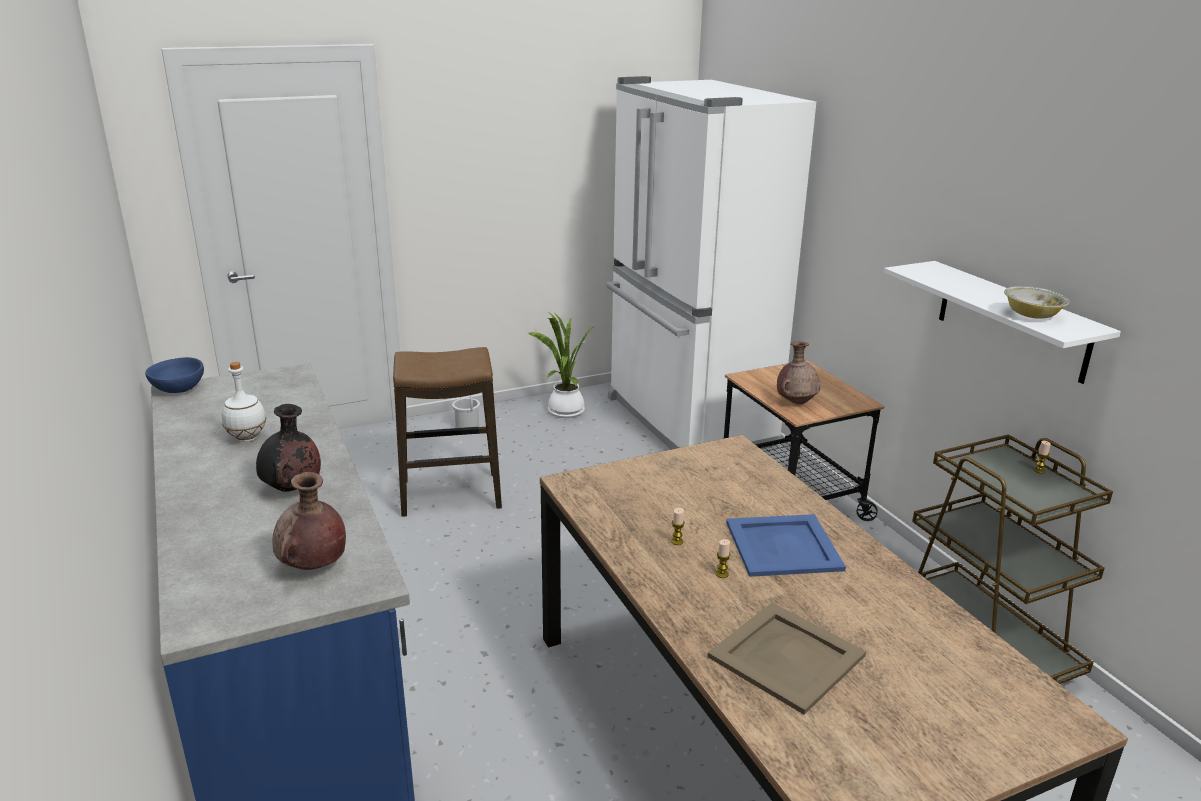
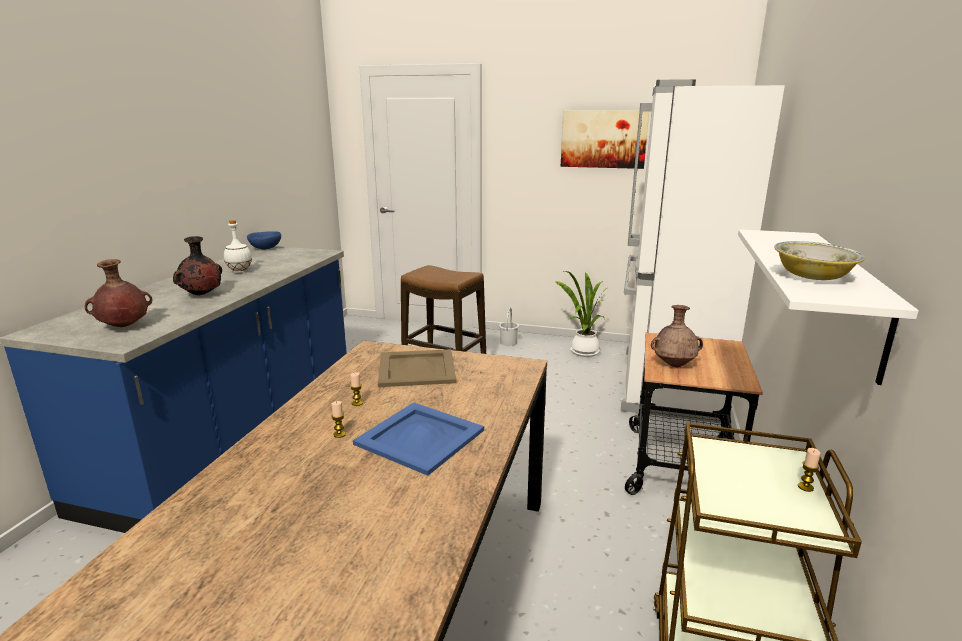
camera: 40 degrees right, 5 degrees down
(547, 140) = (603, 139): none -> picture
(785, 656) = (257, 506): beige tray -> beige tray (416, 368)

